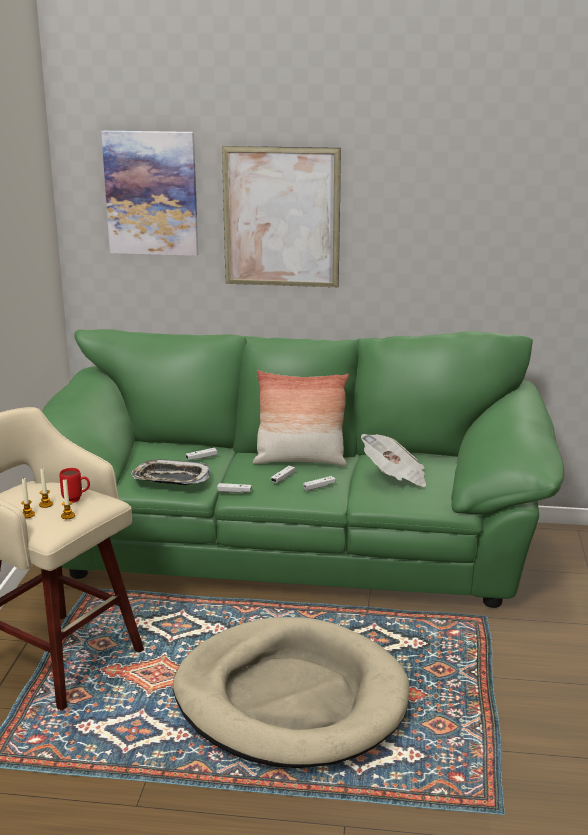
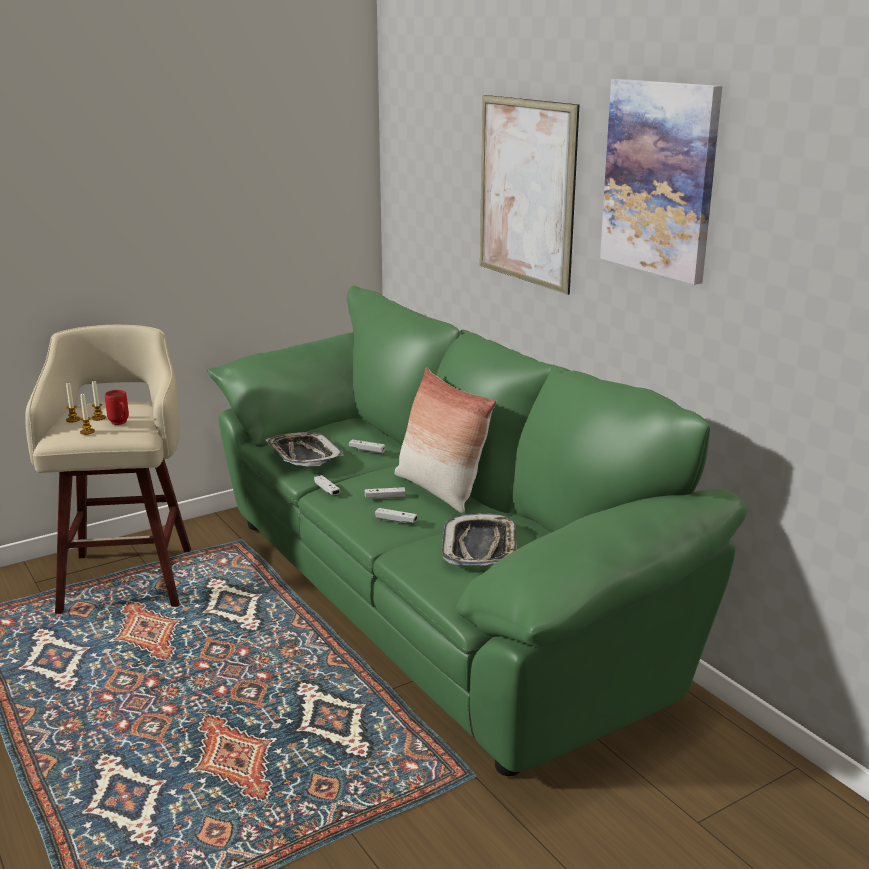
camera: 50 degrees right, 0 degrees up
(151, 193) = (435, 147): picture -> picture (660, 179)
(290, 699) = (176, 715): beige dog bed -> none
(394, 477) = (480, 547): newspaper -> tray

